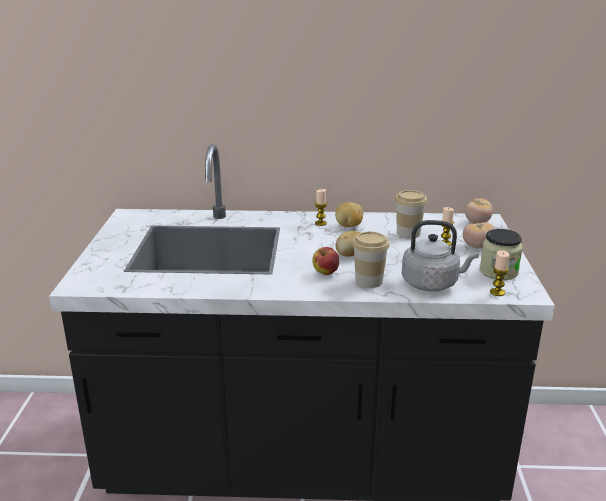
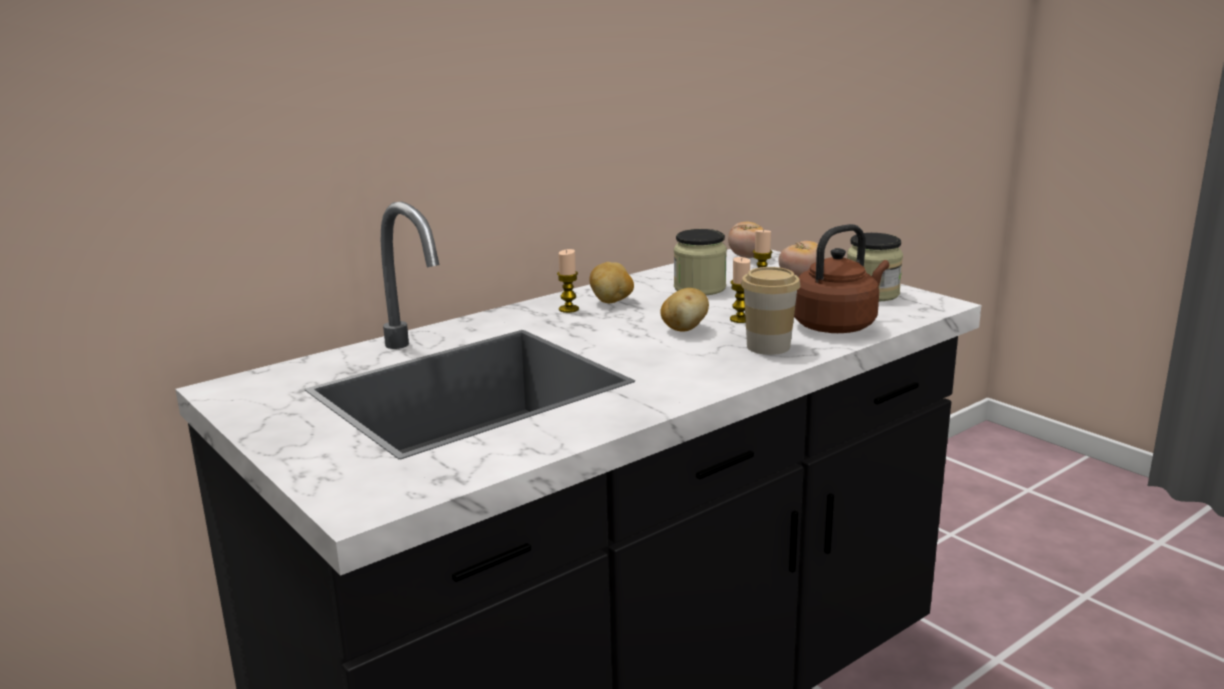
camera: 40 degrees left, 5 degrees down
(325, 273) = (700, 356): apple -> none
(408, 233) = (699, 288): cup -> jar
(432, 283) = (837, 325): grey kettle -> brown kettle
(497, 292) = (913, 311): candle -> candle (740, 319)

